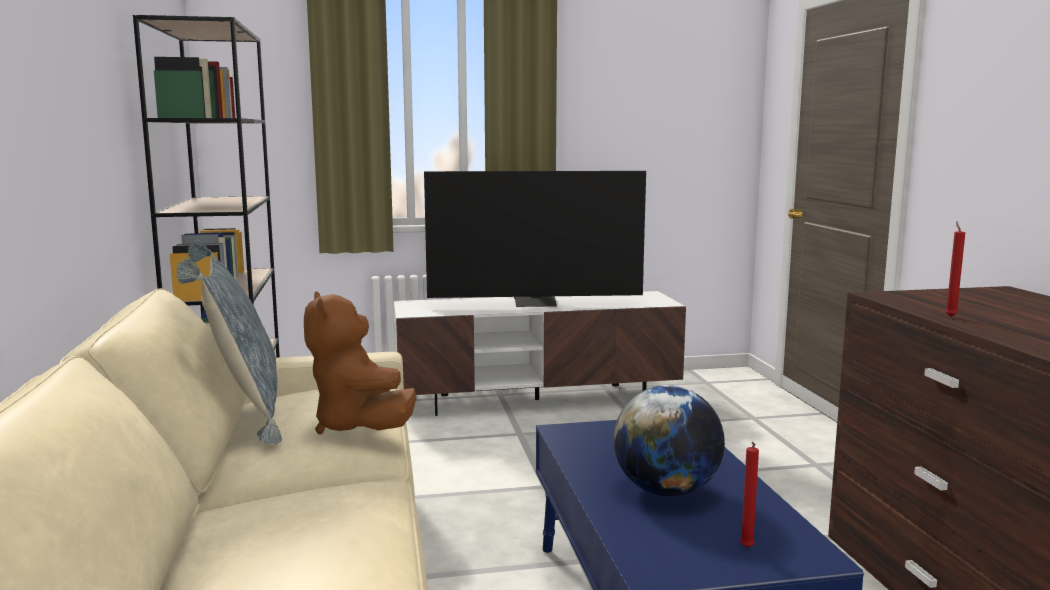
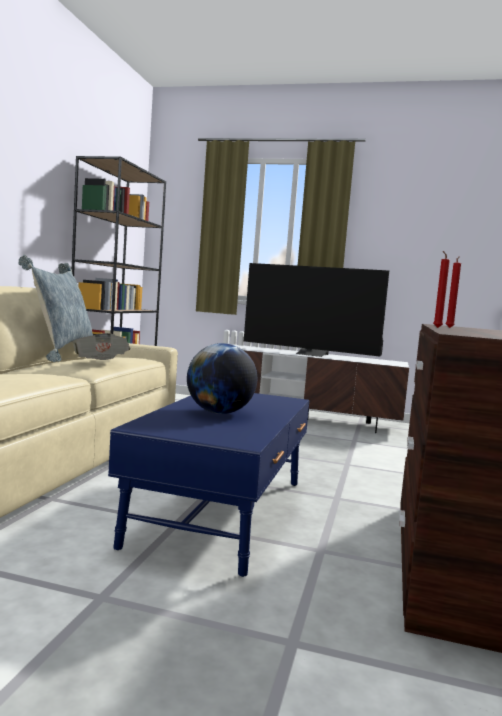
camera: 25 degrees right, 5 degrees down
(359, 427) = (101, 363): brown plush toy -> newspaper
(746, 549) = (210, 433): red candle -> red candle (436, 327)

